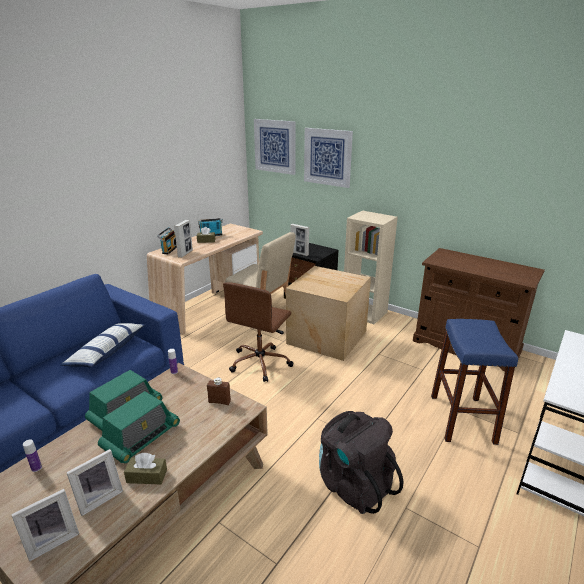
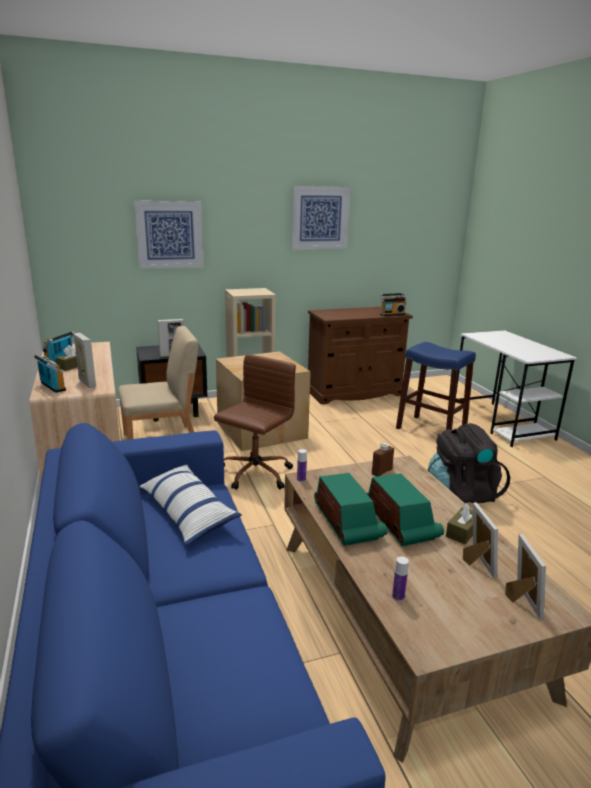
camera: 55 degrees left, 5 degrees down
(261, 363) = (254, 474): brown office chair -> brown office chair turned 120 degrees counterclockwise
(275, 146) = (84, 228): picture -> picture (319, 218)
(512, 278) = (392, 314): none -> radio

